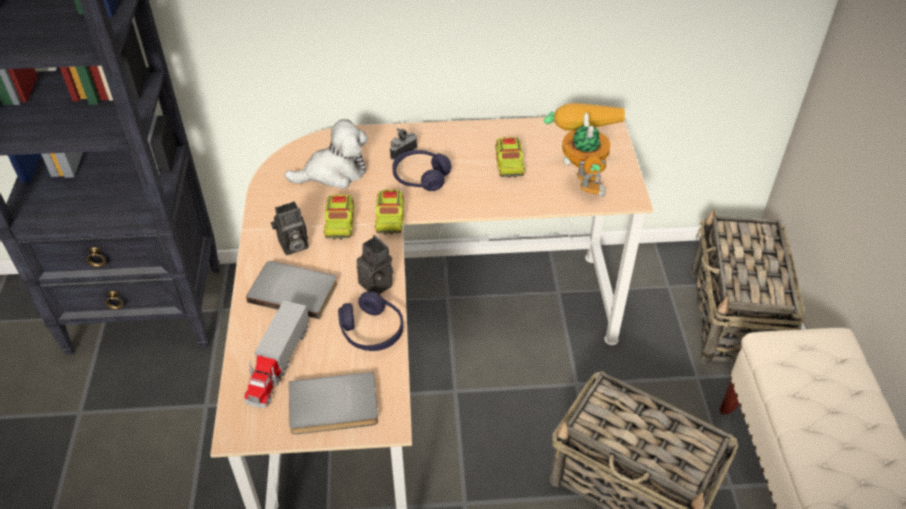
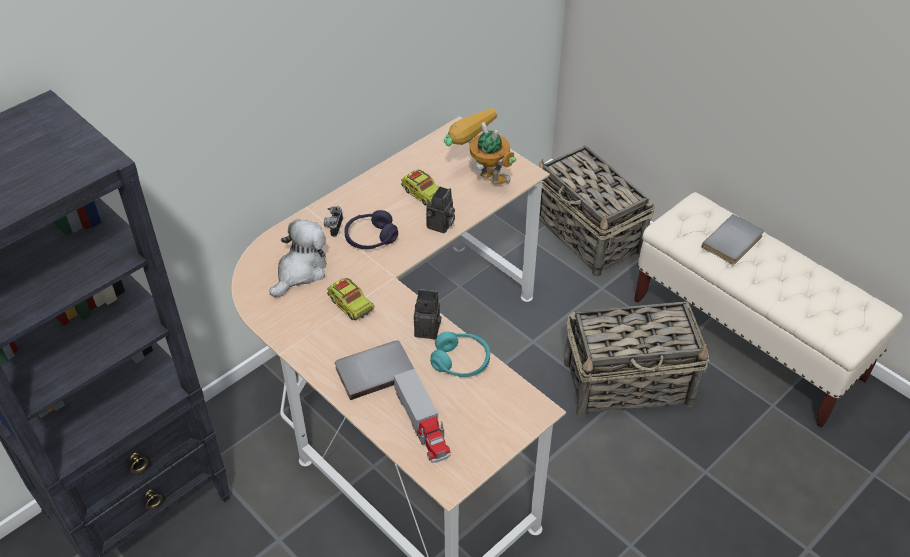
camera: 40 degrees left, 0 degrees up
(292, 246) = (334, 341): camera -> camera (440, 226)
(333, 408) = (494, 425): grey book -> grey book (734, 242)
(372, 331) = (461, 361): purple headphones -> turquoise headphones
(390, 218) = (383, 280): toy truck -> none

